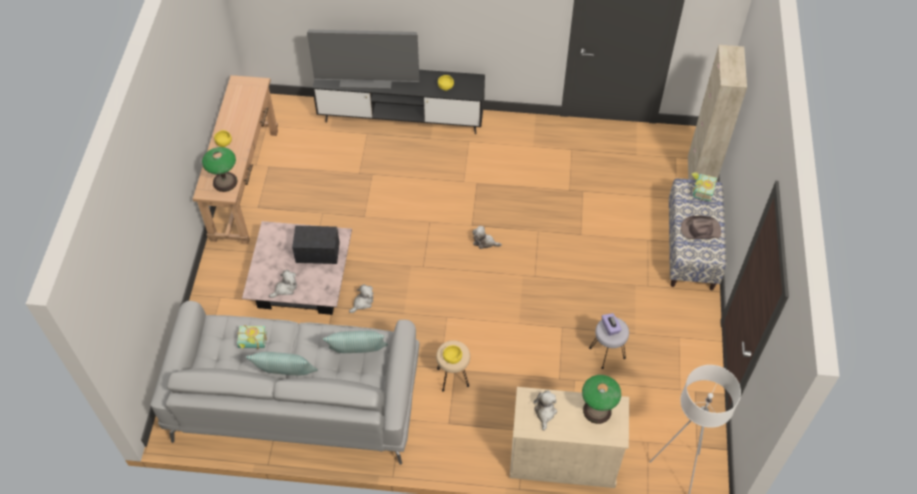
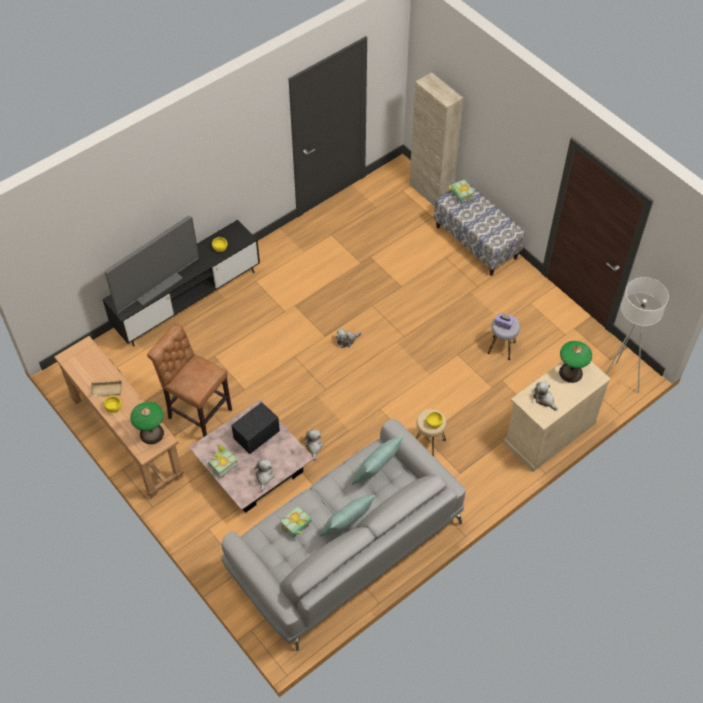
camera: 45 degrees left, 0 degrees up
(233, 126) = (106, 391): none -> beige tray
(268, 252) = (221, 463): none -> book
(312, 205) = (197, 412): none -> brown stool
(700, 230) = (487, 221): brown hat -> none

